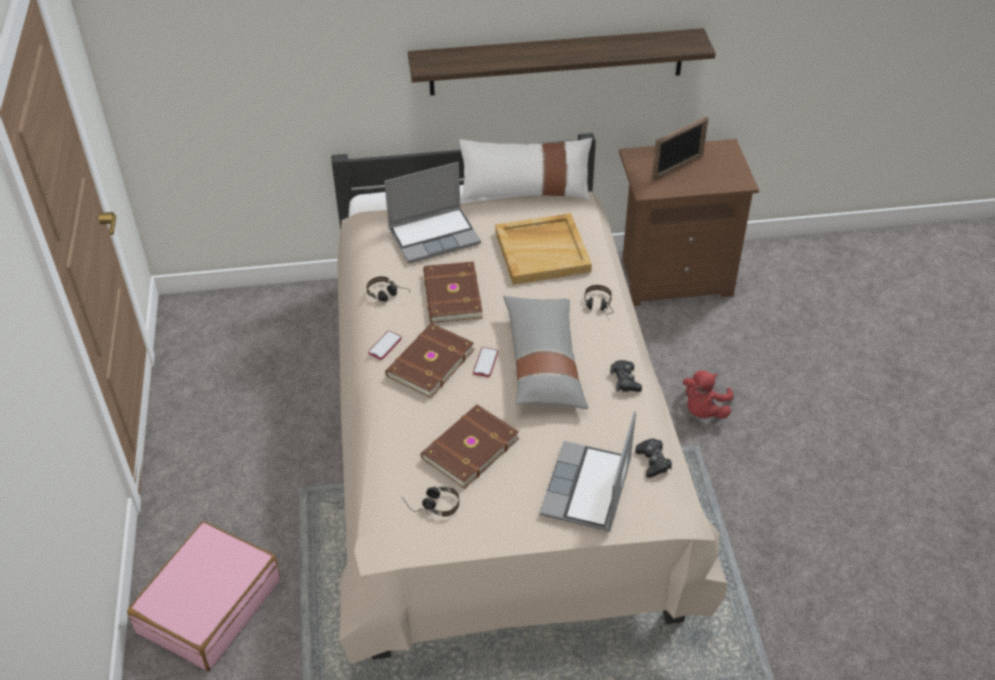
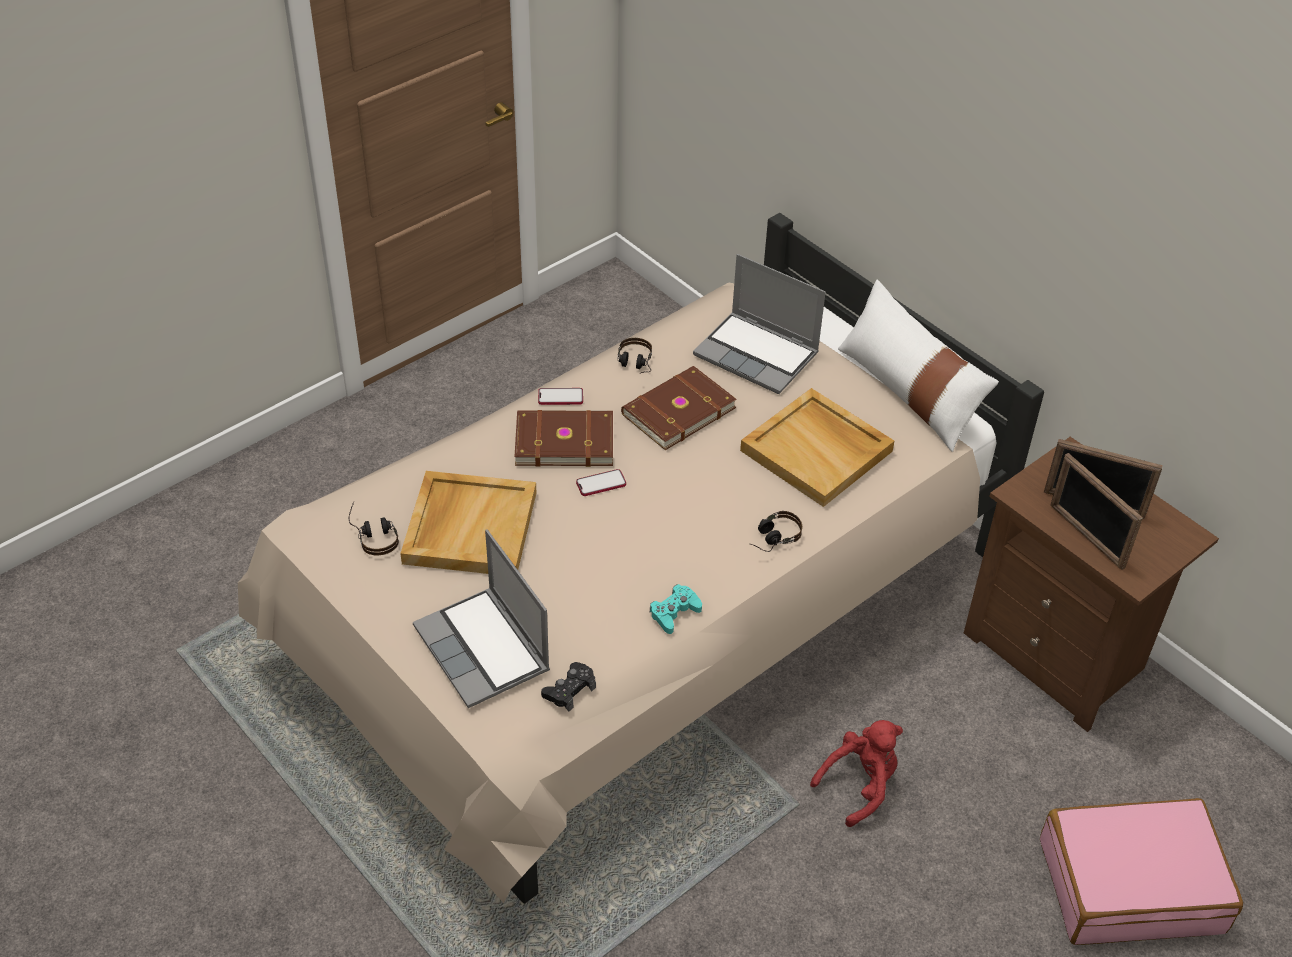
camera: 55 degrees right, 0 degrees up
(209, 605) = (281, 501): pink suitcase -> pink suitcase (1130, 884)
(468, 448) = (469, 527): brown book -> beige tray
(543, 362) = (641, 530): grey pillow -> none
(556, 62) = (1030, 266): shelf -> none
(588, 489) = (484, 650): laptop -> laptop turned 105 degrees counterclockwise
(625, 380) = (674, 613): black game controller -> turquoise game controller
(698, 183) = (1086, 536): none -> picture frame
(703, 410) = (860, 785): red plush toy -> red plush toy turned 150 degrees clockwise

